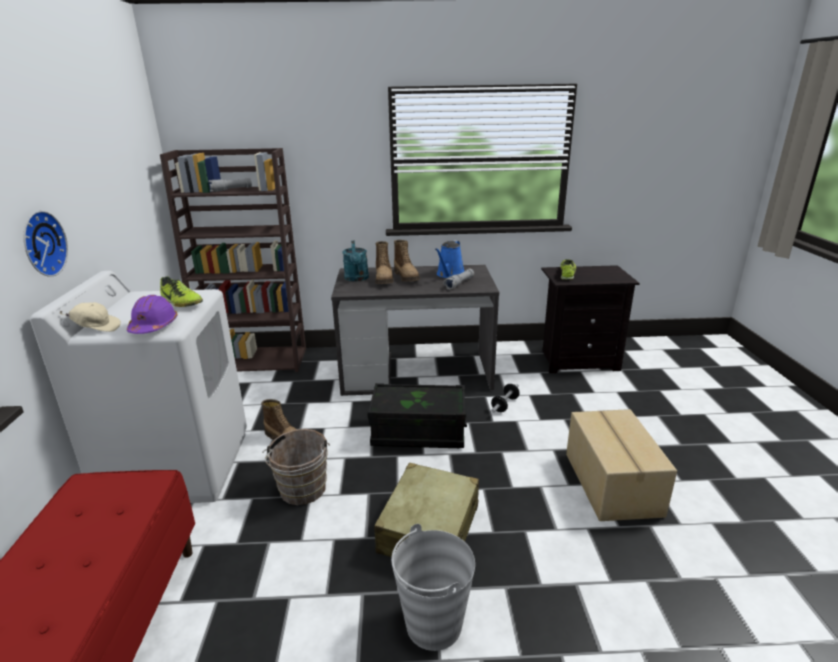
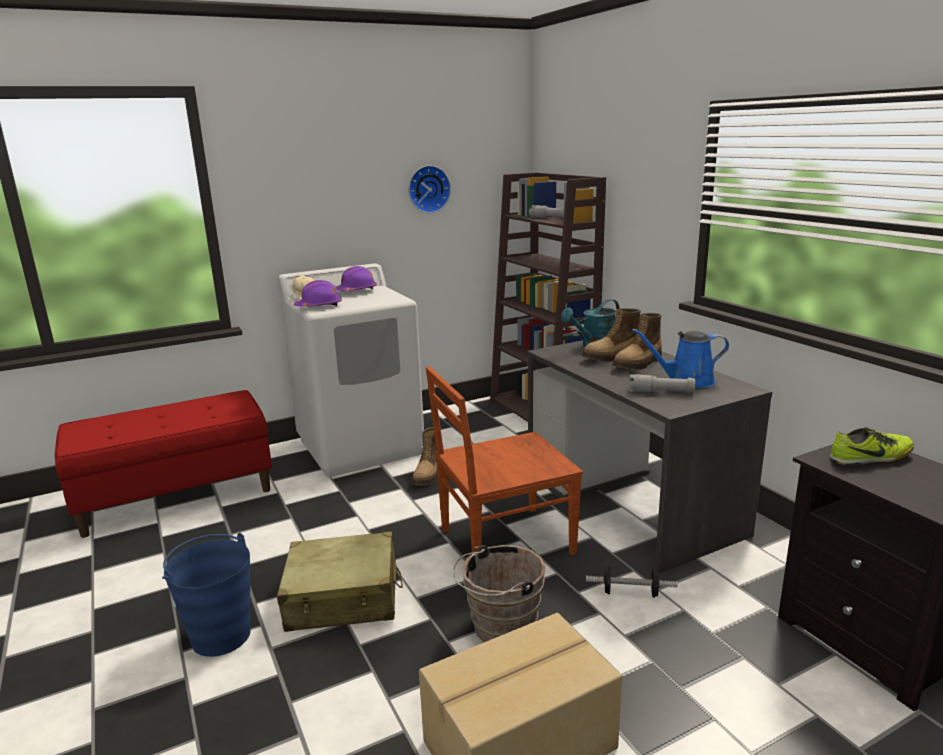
camera: 65 degrees right, 5 degrees down
(41, 244) = (314, 228): wall clock -> wall clock (428, 189)
(132, 303) = (356, 291): none -> purple hard hat
(181, 303) = (370, 300): shoe -> none
(302, 492) = (360, 509): brown bucket -> brown bucket (499, 628)
(418, 432) = (503, 542): black storage box -> brown chair
(433, 624) = (221, 635): grey bucket -> blue bucket

